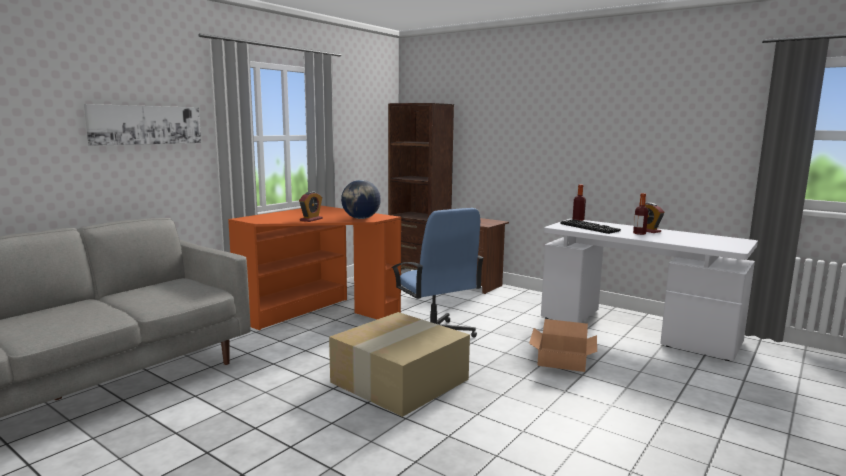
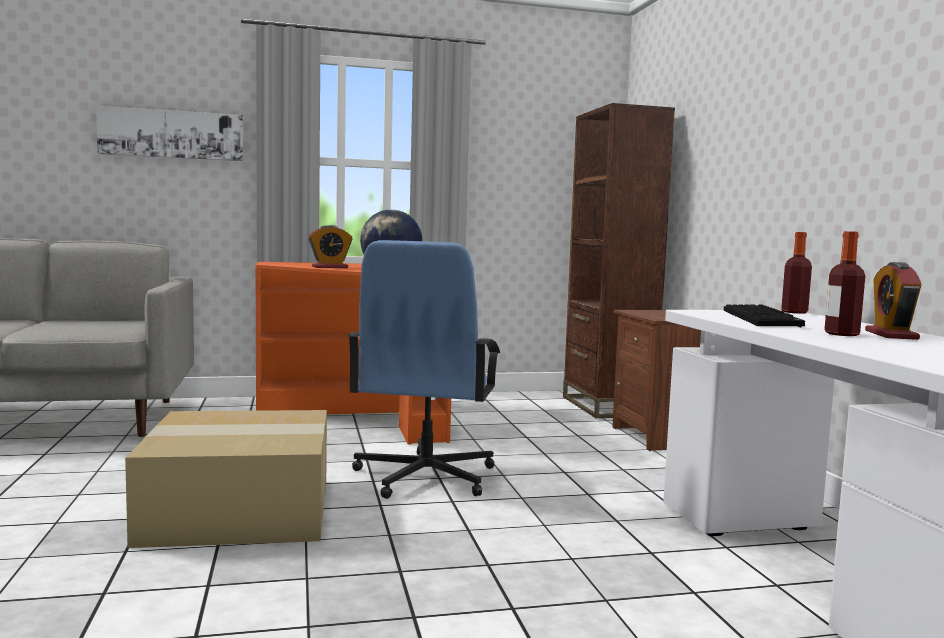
camera: 40 degrees right, 5 degrees down
(563, 359) = (539, 573): cardboard box -> none

